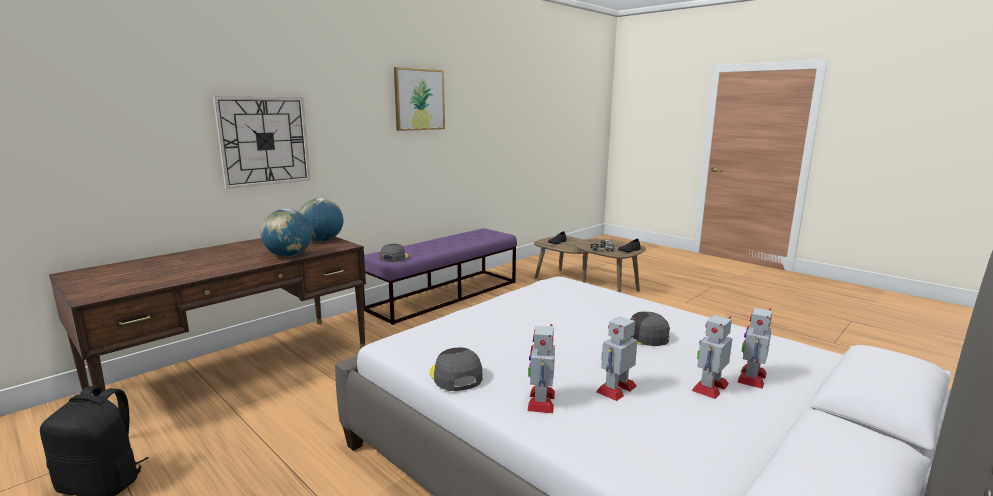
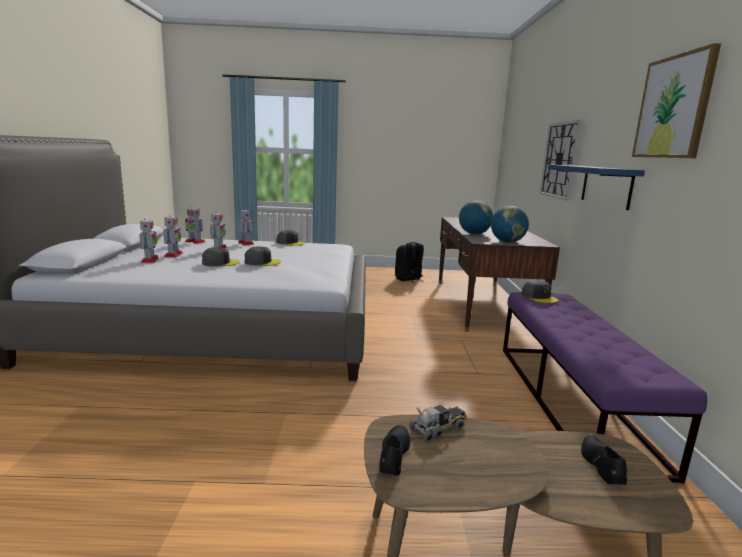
camera: 135 degrees right, 0 degrees up
(367, 155) = (606, 186): none -> blue shelf
(587, 319) = (262, 262): none -> grey cap
(651, 451) = (194, 242): none -> toy robot

